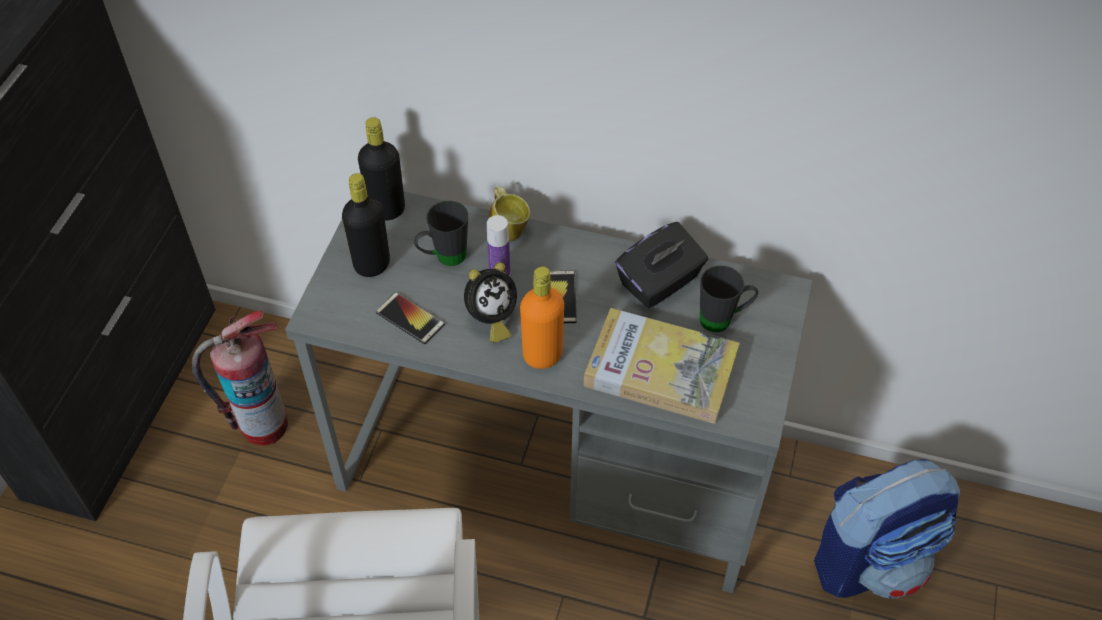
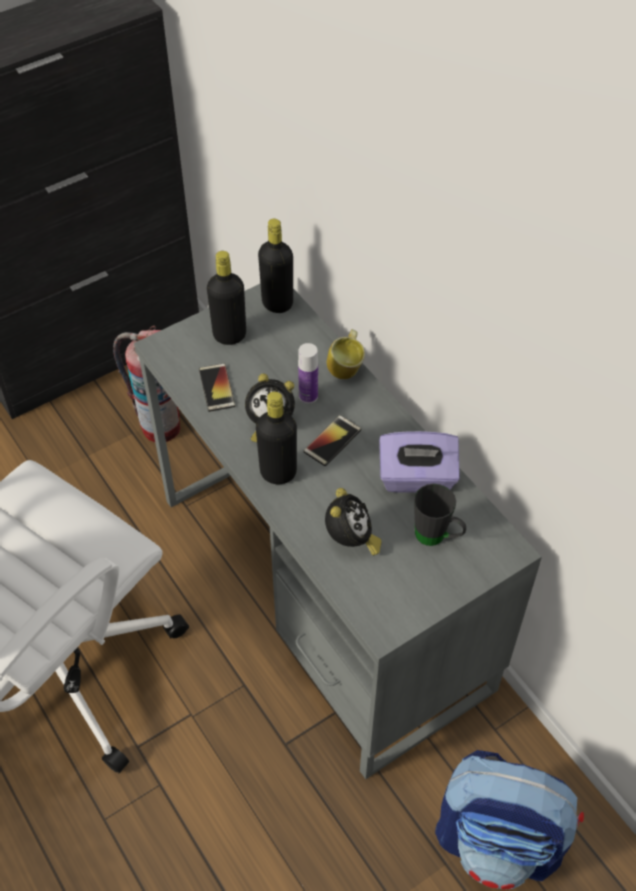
camera: 40 degrees right, 0 degrees up
(443, 257) = (281, 360): black mug -> none
(542, 355) = (278, 472): orange bottle -> black bottle
(660, 283) = (417, 478): black tissue box -> purple tissue box
(661, 369) = (351, 541): book -> alarm clock

